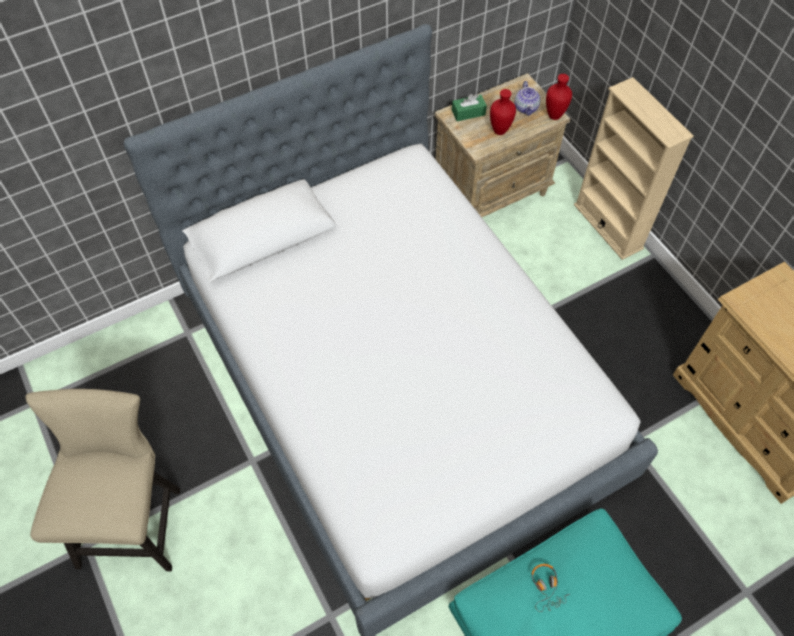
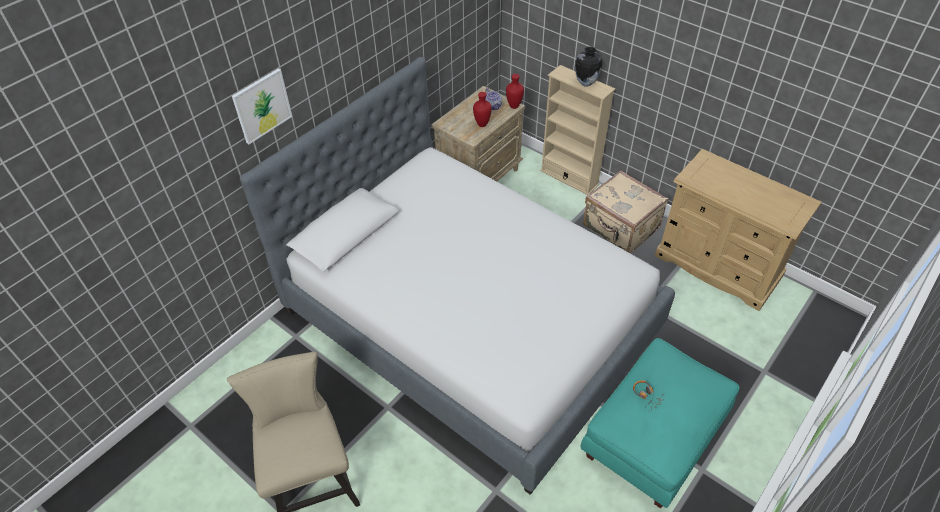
camera: 20 degrees left, 10 degrees down
(167, 55) = (262, 106): none -> picture
(468, 112) = (455, 119): green tissue box -> none
(644, 320) = (620, 228): none -> beige suitcase
(654, 116) = (585, 83): none -> vase

